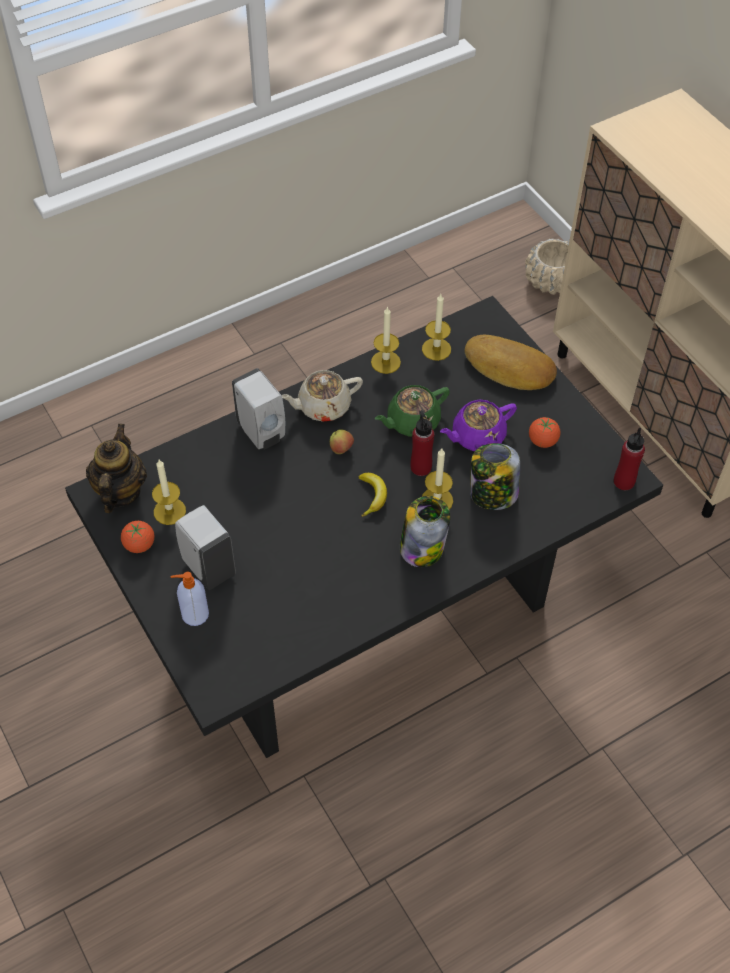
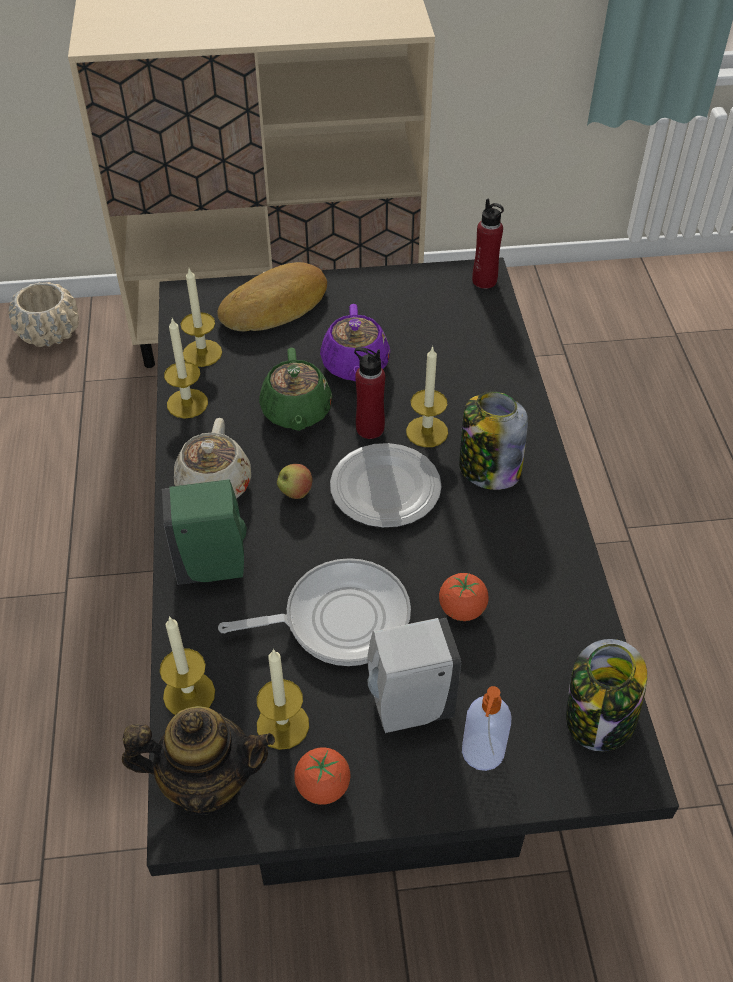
camera: 65 degrees left, 5 degrees down
(120, 492) = (206, 783): teapot -> teapot turned 150 degrees clockwise
(170, 460) = (189, 694): none -> candle
(254, 510) = (339, 619): none -> frying pan
(262, 433) = (214, 566): white soap dispenser -> green soap dispenser
(372, 496) = (387, 488): banana -> plate
(492, 494) = (444, 382): jar -> jar (599, 719)
(542, 441) = (395, 318): tomato -> tomato (462, 609)

